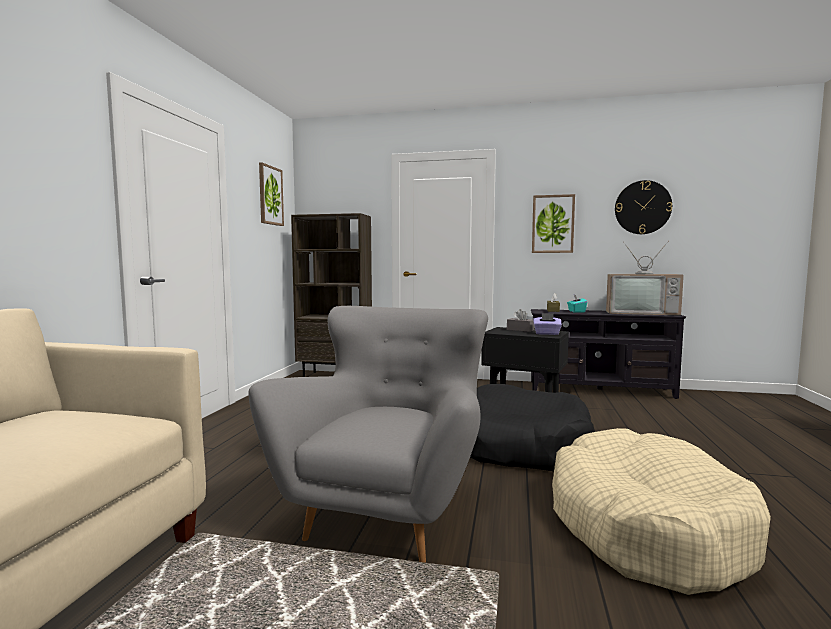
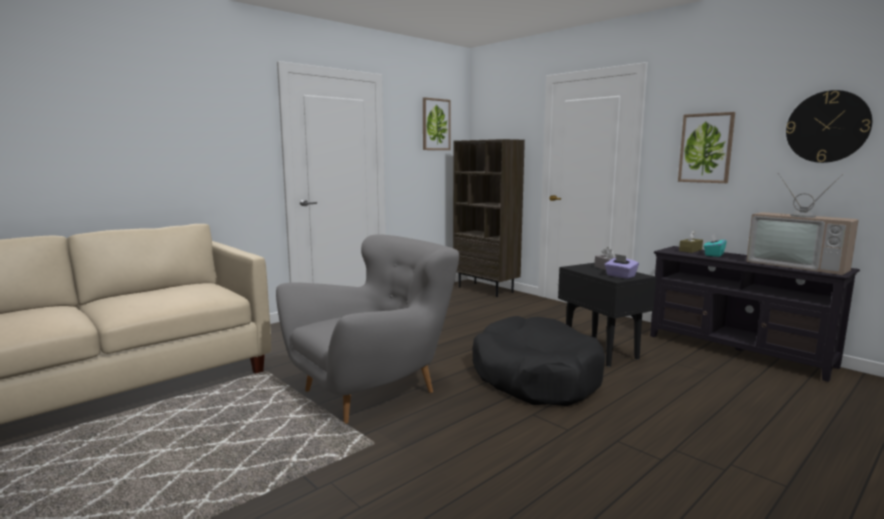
camera: 35 degrees right, 5 degrees up
(644, 526) = (526, 459): beige dog bed -> none

